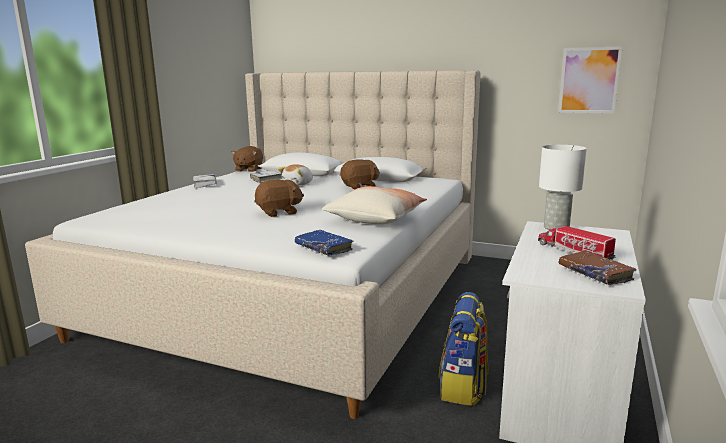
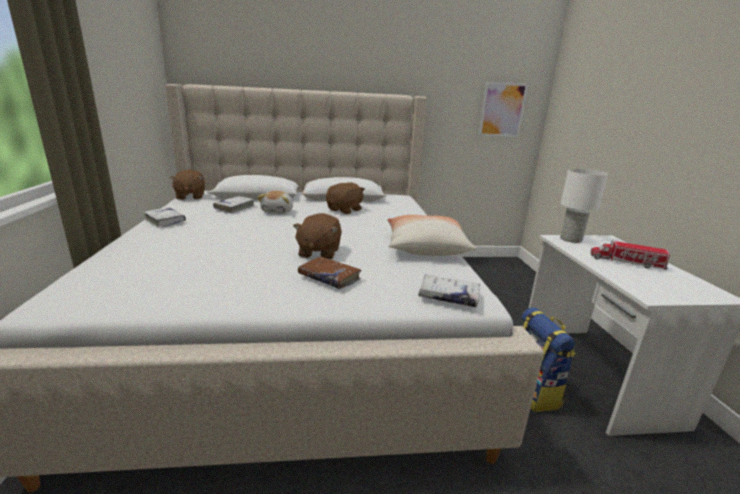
camera: 30 degrees left, 5 degrees up
(279, 212) = (318, 252): brown plush toy -> brown plush toy turned 150 degrees clockwise
(323, 248) = (448, 297): blue book -> white book
(595, 274) = (682, 284): brown book -> brown book (329, 278)

